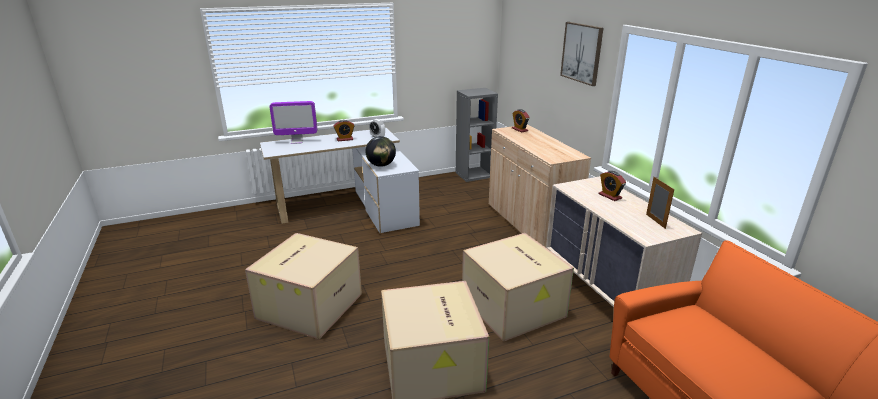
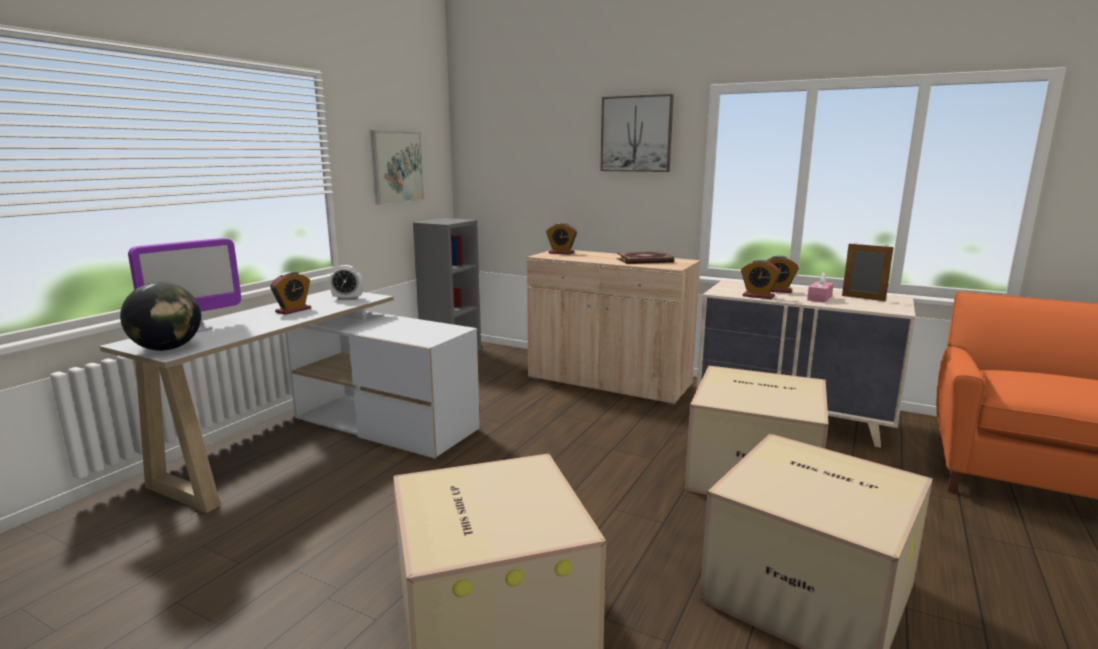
camera: 40 degrees left, 10 degrees down
(381, 165) = (405, 335): globe -> globe (167, 349)
(448, 55) = (397, 167): none -> picture
(551, 149) = (645, 261): none -> book
(583, 197) = (758, 296): none -> alarm clock
(621, 211) = (819, 298): none -> pink tissue box

